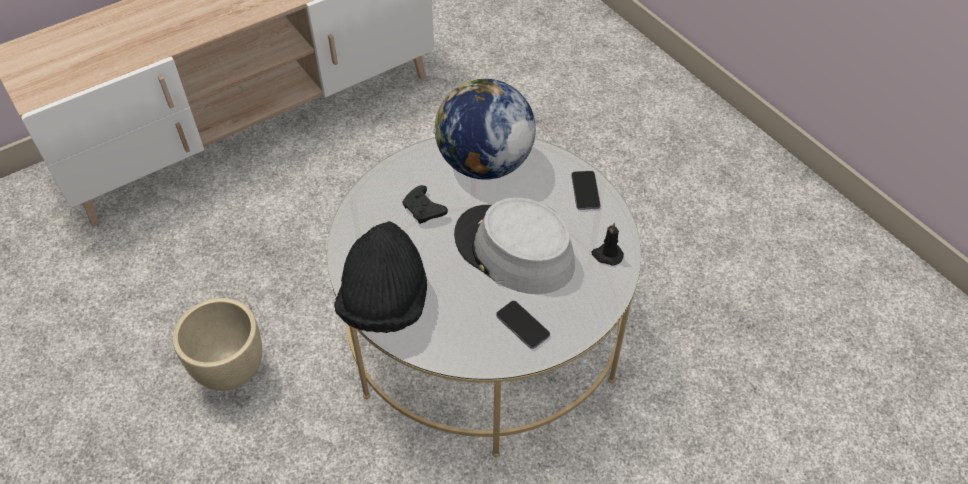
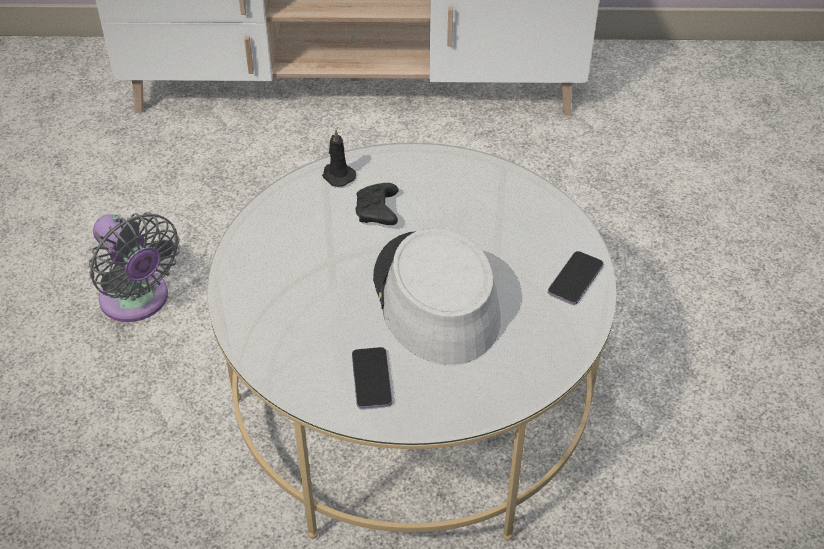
camera: 35 degrees right, 5 degrees down
(230, 369) = (138, 301): beige planter -> grey fan
(385, 303) = (254, 280): black hat -> none
(484, 164) = (485, 197): globe -> none
(607, 255) = (536, 358): black candle -> black candle (337, 175)

